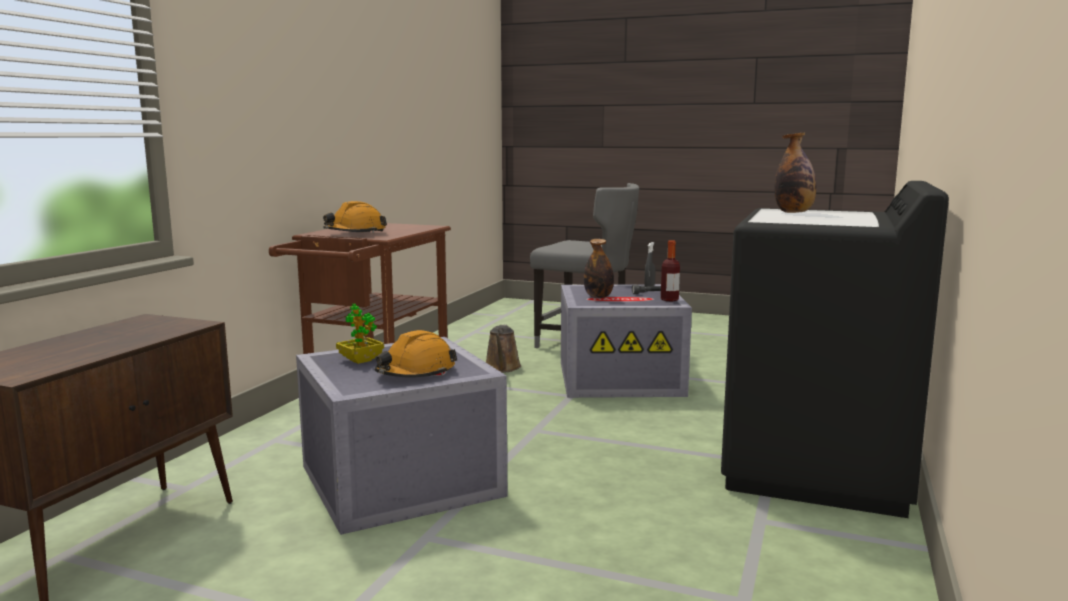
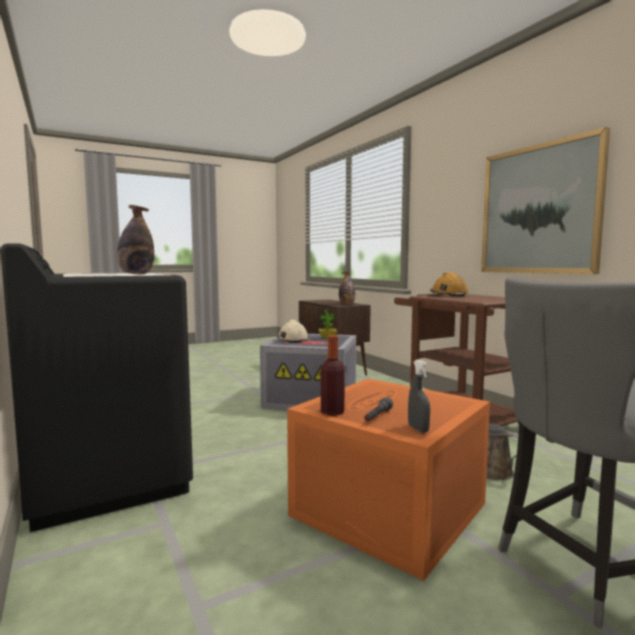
camera: 130 degrees right, 5 degrees down
(343, 118) = (538, 209): none -> picture
(416, 373) = (292, 339): orange hard hat -> beige hard hat
(598, 297) = (393, 394): bottle -> bottle (347, 304)
(621, 378) = (389, 511): grey storage box -> orange storage box

